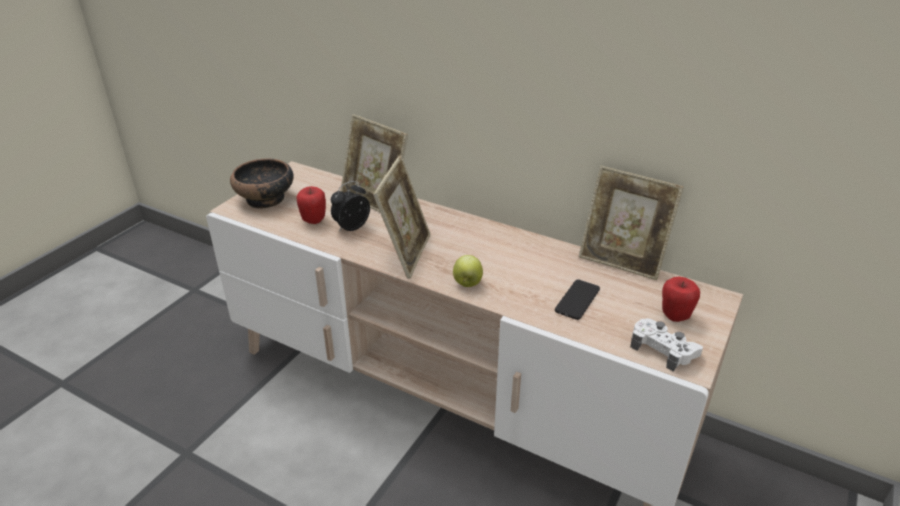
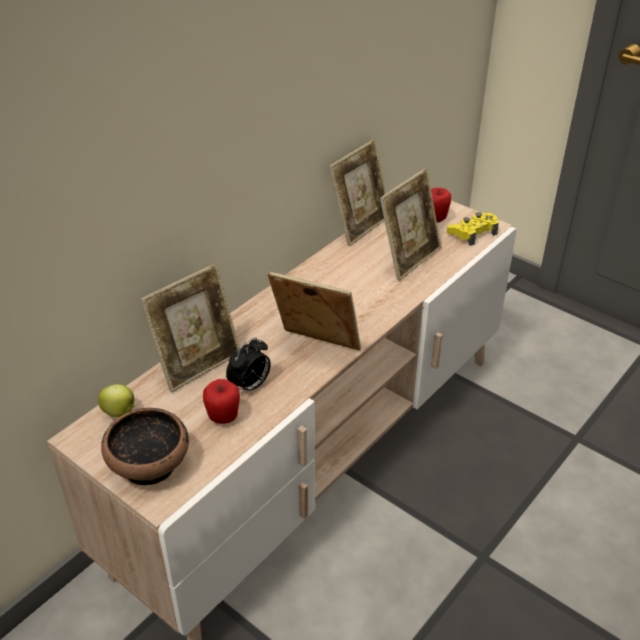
camera: 80 degrees left, 5 degrees up
(351, 227) = (250, 386): alarm clock -> alarm clock turned 105 degrees counterclockwise
(467, 283) = (374, 314): apple -> apple (120, 412)
(577, 300) = (409, 258): phone -> picture frame
(663, 349) = (472, 233): white game controller -> yellow game controller

